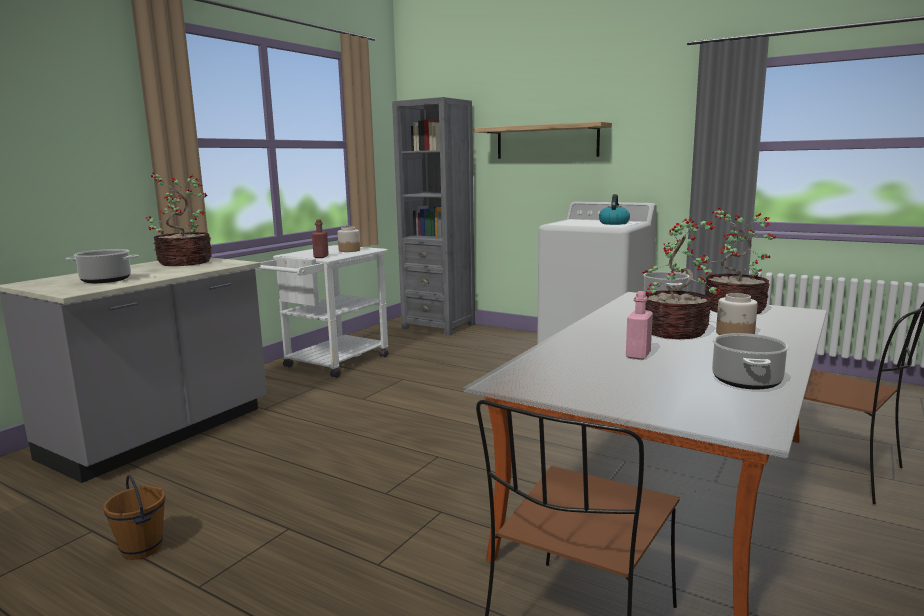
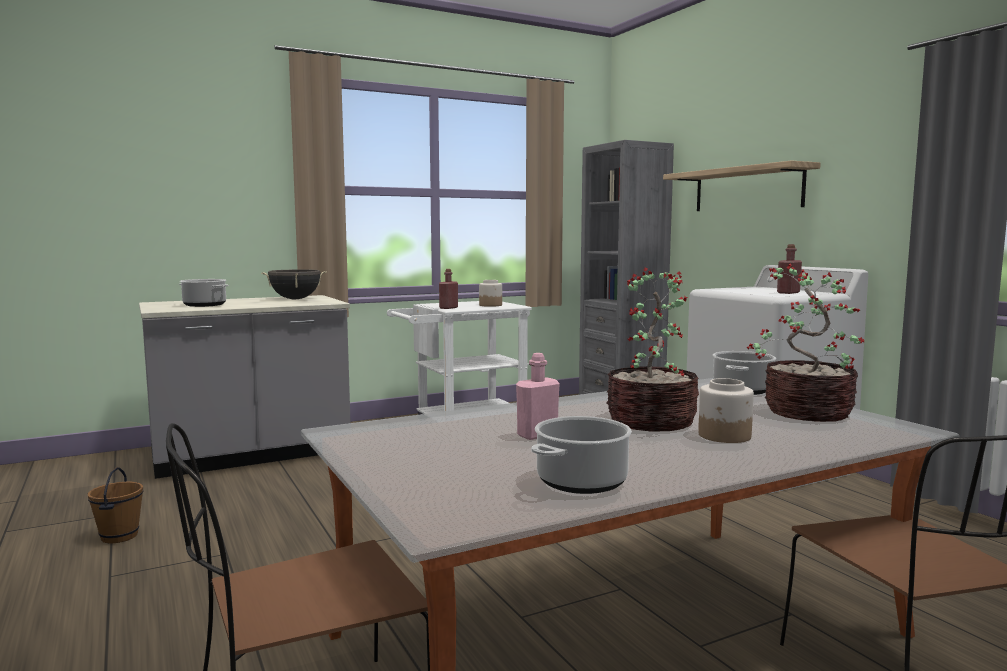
camera: 30 degrees right, 5 degrees down
(183, 263) = (295, 299): potted plant -> black cooking pot
(613, 223) = (788, 293): kettle -> red bottle

